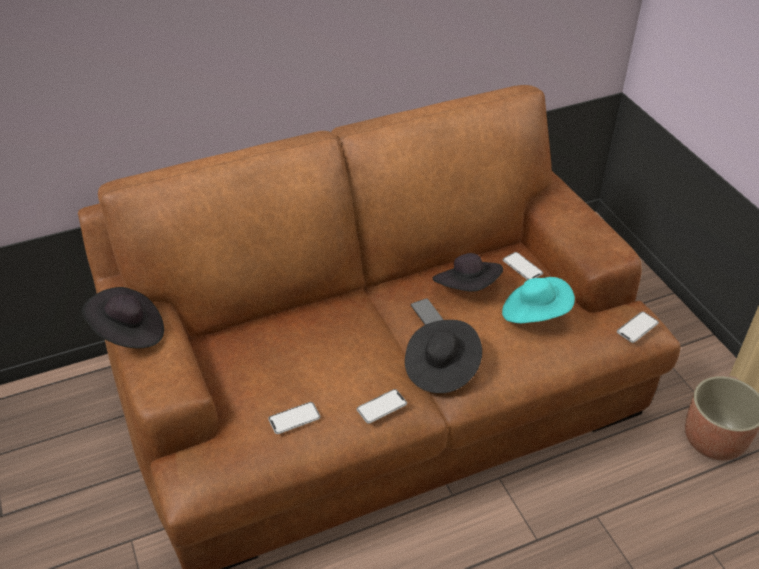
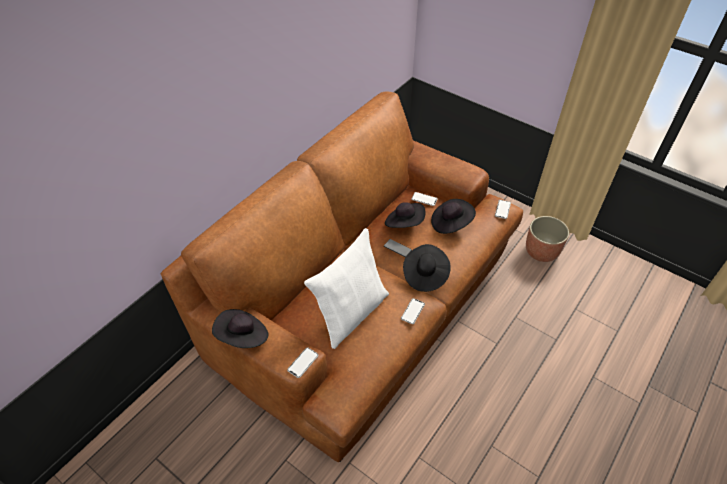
camera: 30 degrees left, 5 degrees up
(294, 418) = (372, 341): phone -> phone (303, 363)
(296, 370) = (351, 313): none -> white pillow
(534, 314) = (450, 223): turquoise hat -> black hat

